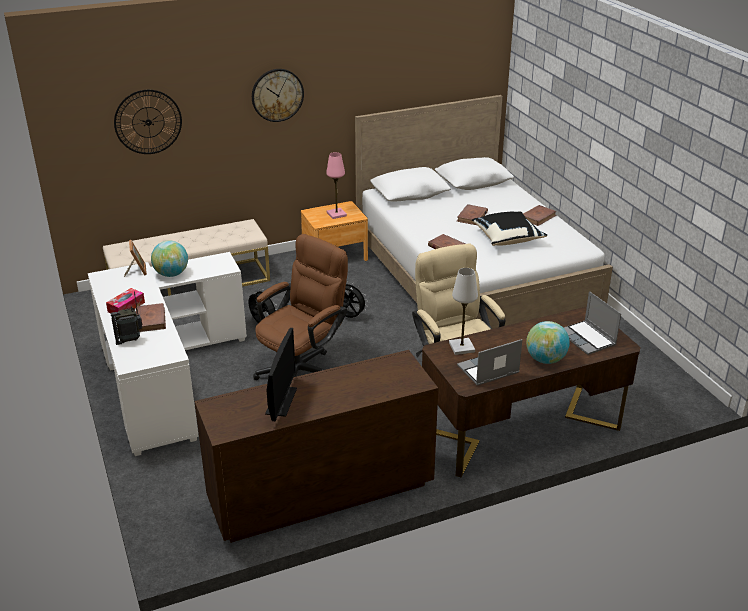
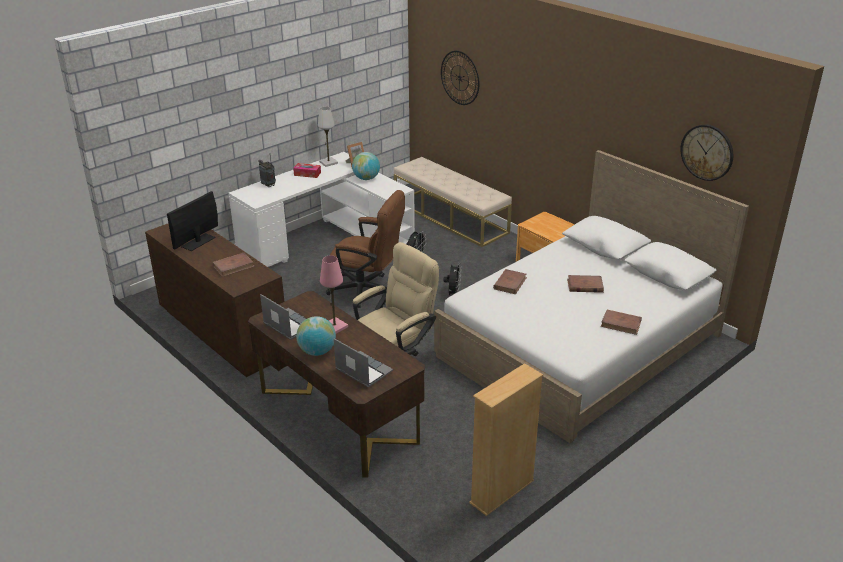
camera: 70 degrees right, 0 degrees up
(151, 319) = (296, 185): brown book -> brown book (233, 266)
(277, 95) = (544, 99): wall clock -> wall clock (707, 152)
(281, 401) = (198, 242): monitor -> monitor turned 135 degrees clockwise
(336, 214) = (552, 228): pink table lamp -> pink table lamp (334, 327)
(462, 347) = (317, 308): white table lamp -> white table lamp (328, 163)
(507, 238) = (556, 312): black pillow -> none
(587, 339) = (362, 370): laptop -> laptop turned 90 degrees clockwise
(655, 359) = (502, 492): none -> beige bookcase

